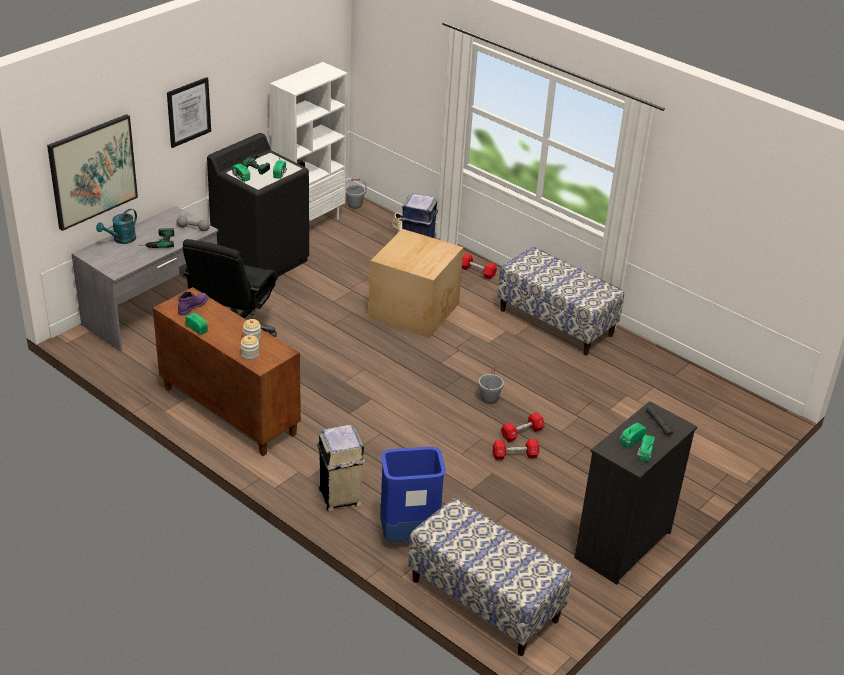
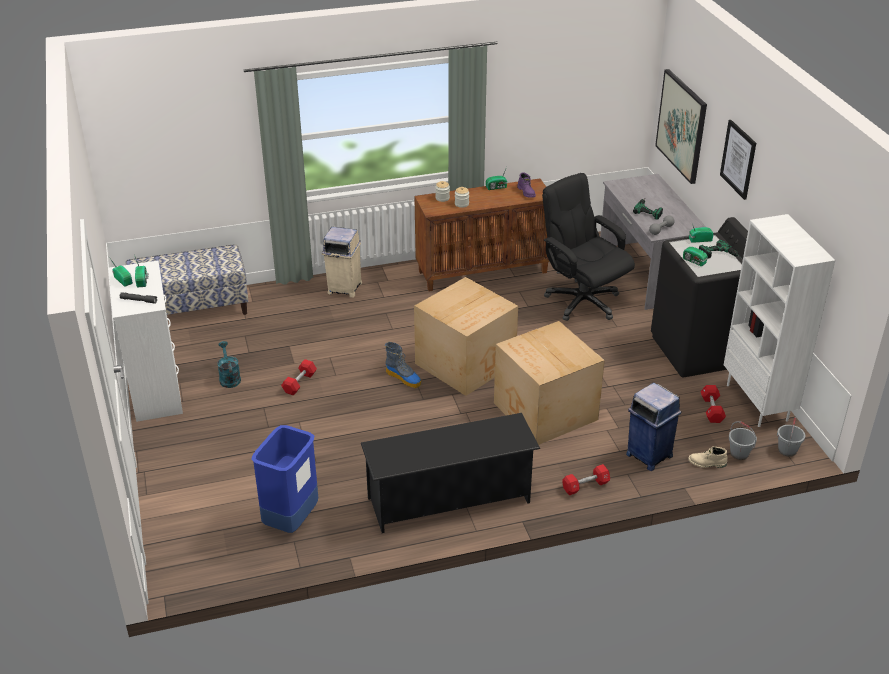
camera: 125 degrees right, 0 degrees up
(121, 240) = (663, 196): turquoise watering can -> turquoise watering can (229, 378)
(391, 369) = (467, 364): none -> cardboard box
(409, 535) = (279, 302): blue trash can -> blue trash can (291, 520)
(446, 396) = (404, 378): none -> boot
(489, 398) = (378, 401): grey bucket -> grey bucket (739, 454)
(522, 433) = (319, 399): red dumbbell -> red dumbbell (711, 410)
(556, 322) = (449, 500): bench -> black shoe rack
(621, 545) = (157, 390): black dresser -> white dresser

